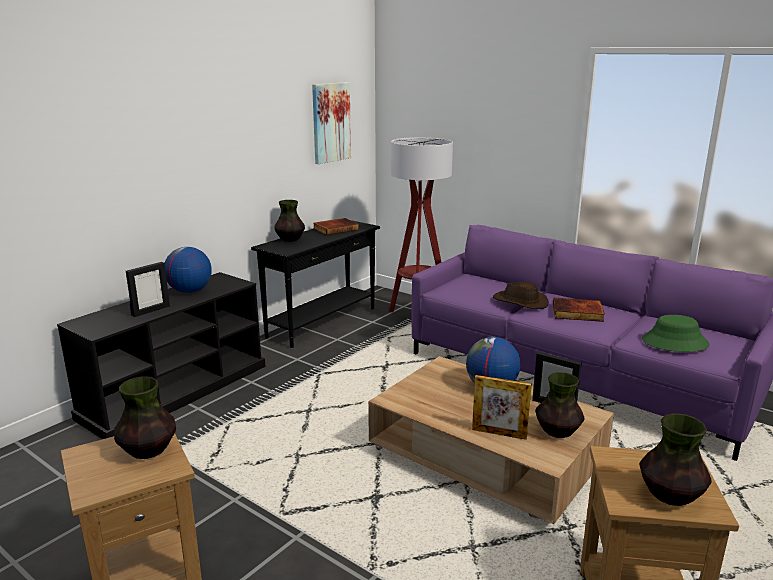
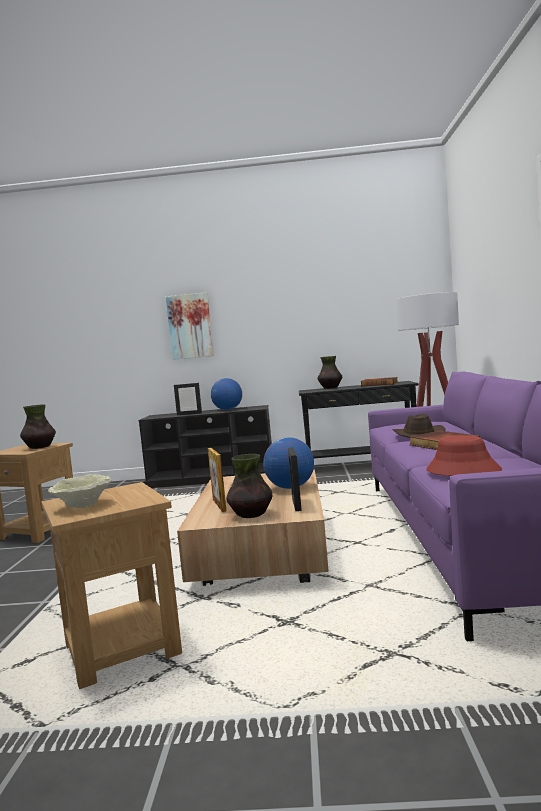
camera: 55 degrees right, 15 degrees down
(330, 122) = (389, 295): picture -> picture (190, 326)
(670, 495) = (82, 506): vase -> beige bowl
(674, 342) = (462, 471): green hat -> red hat

